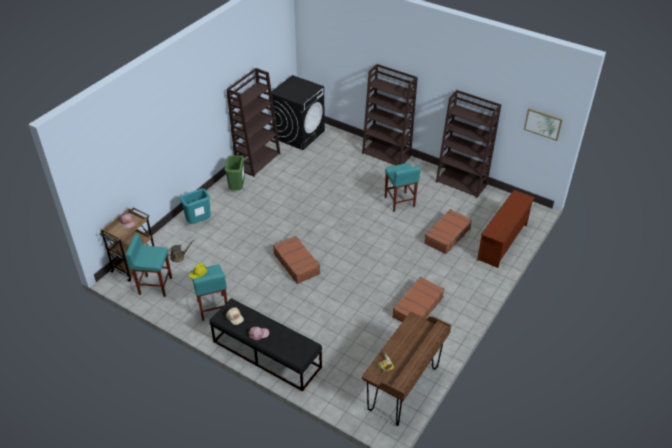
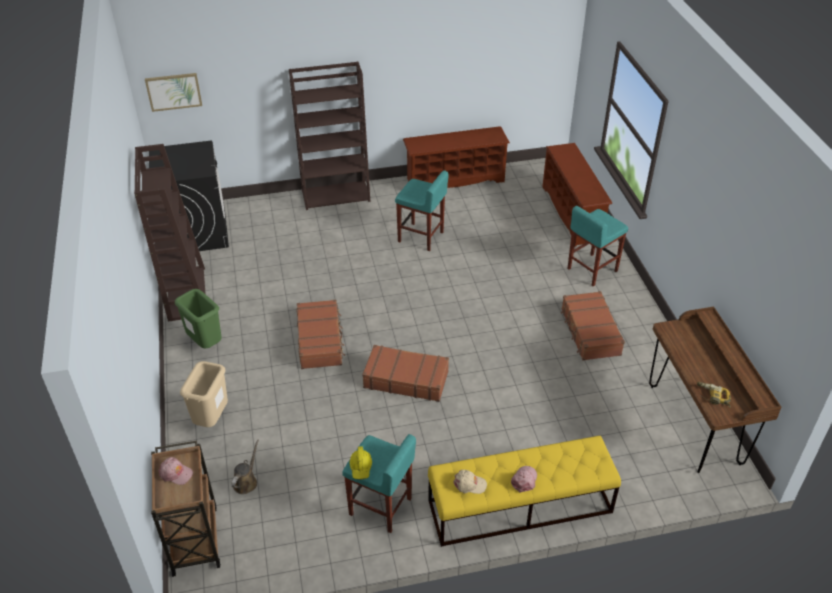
camera: 45 degrees left, 0 degrees up
(155, 286) = (265, 543): turquoise stool -> turquoise stool (591, 270)
(199, 222) = (211, 419): turquoise trash can -> beige trash can
(266, 354) = (519, 507): black bench -> yellow bench
(448, 236) = (516, 240): brown suitcase -> brown suitcase (320, 340)
(462, 183) = (455, 179): brown bookcase -> brown shoe rack
(543, 123) = (544, 49): picture -> picture (174, 91)

